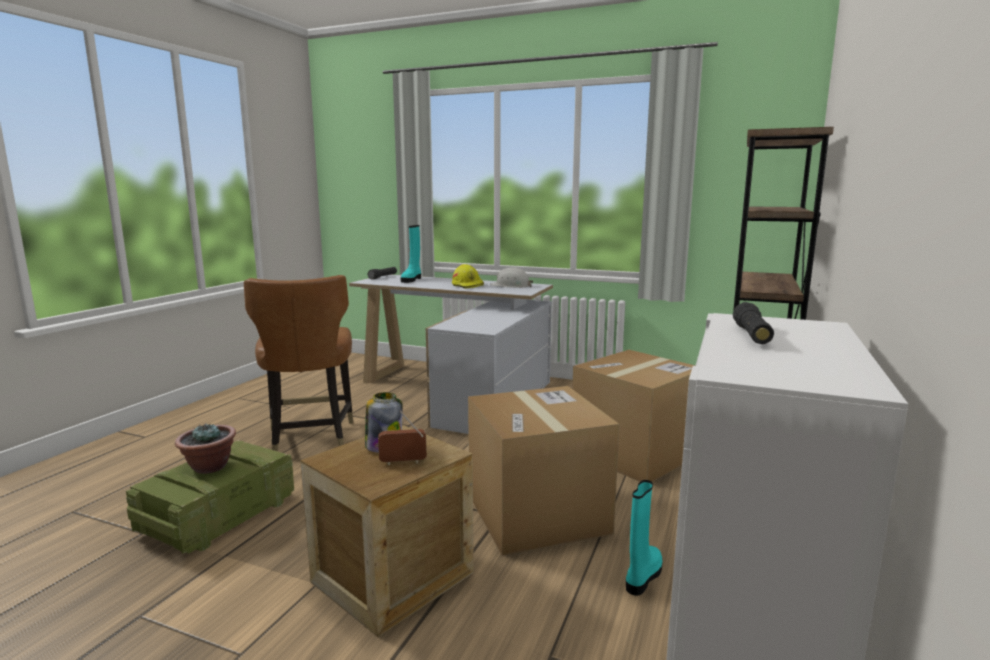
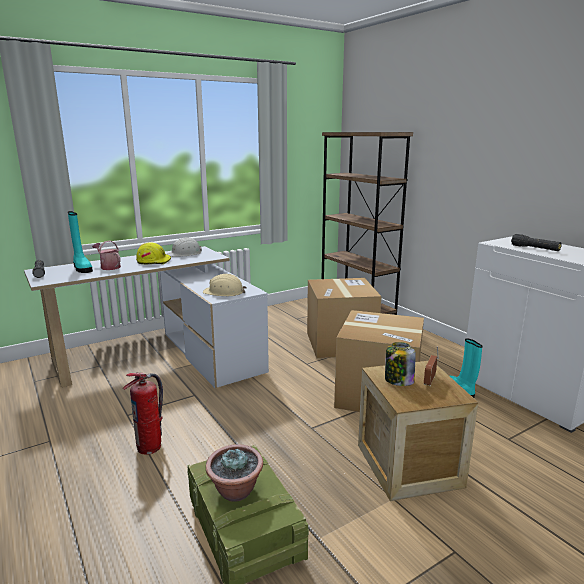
camera: 55 degrees left, 5 degrees up
(310, 439) = (150, 447): brown chair -> fire extinguisher
(428, 282) = (109, 267): none -> watering can
(465, 324) = (224, 292): none -> beige hard hat

